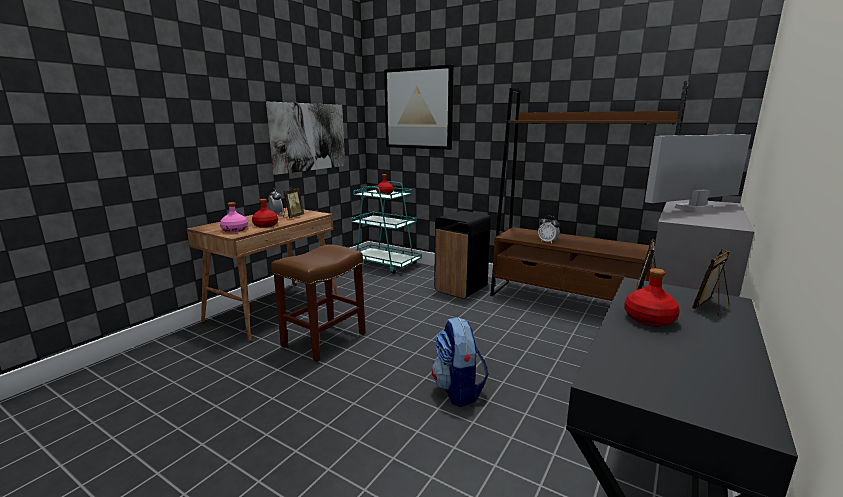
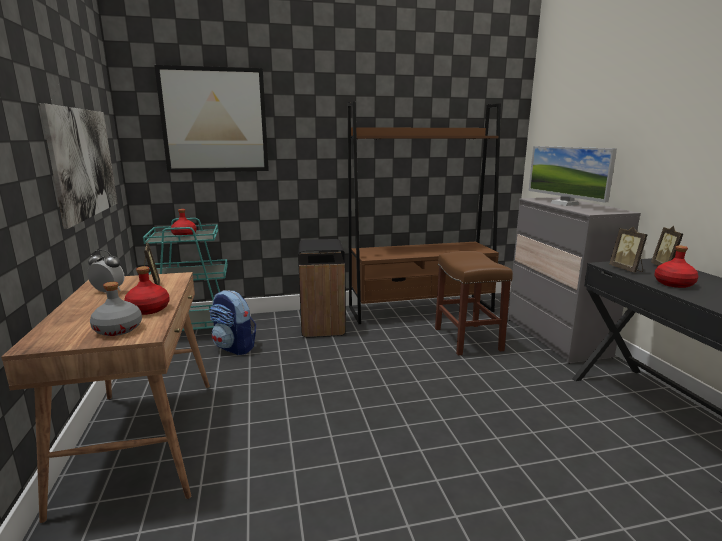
camera: 45 degrees left, 0 degrees up
(234, 230) = (118, 330): pink bottle -> grey bottle
(324, 340) = (287, 441): brown stool -> brown stool (468, 339)
(458, 390) = (482, 415): backpack -> backpack (234, 347)
(547, 242) = (409, 255): alarm clock -> none
(693, 209) = (564, 204): monitor -> monitor turned 45 degrees counterclockwise

